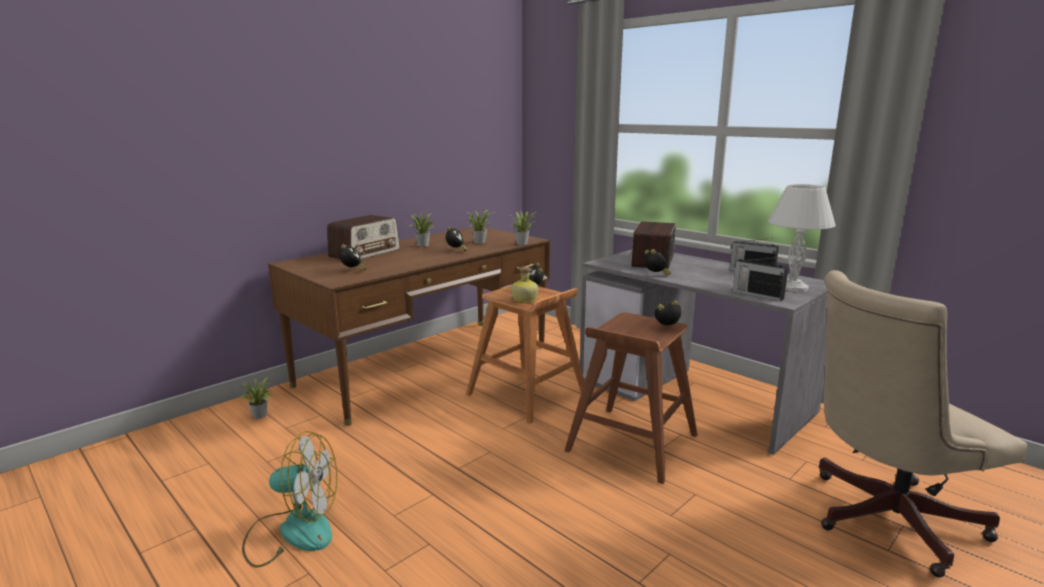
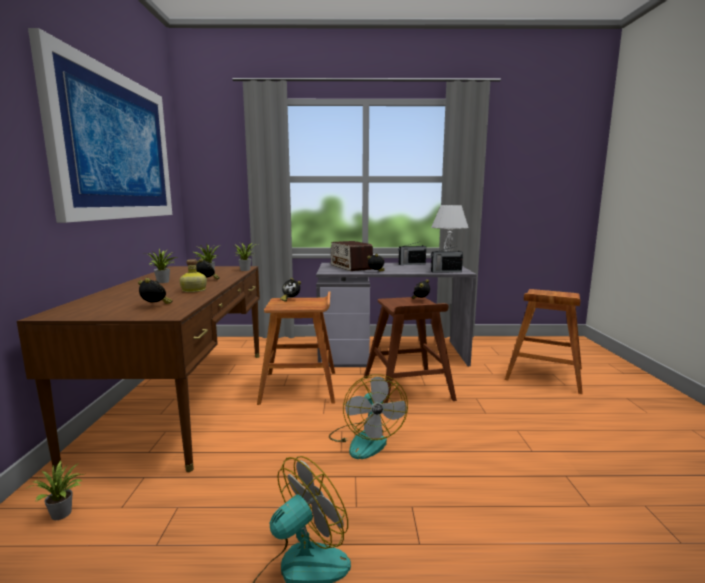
camera: 45 degrees left, 5 degrees down
(365, 253) = (121, 294): radio -> none
(411, 105) = (115, 146): none -> picture
(494, 470) = (365, 440): none -> fan
(523, 299) = (303, 306): bottle -> bottle (193, 290)
(882, 519) = (544, 374): beige office chair -> brown stool

